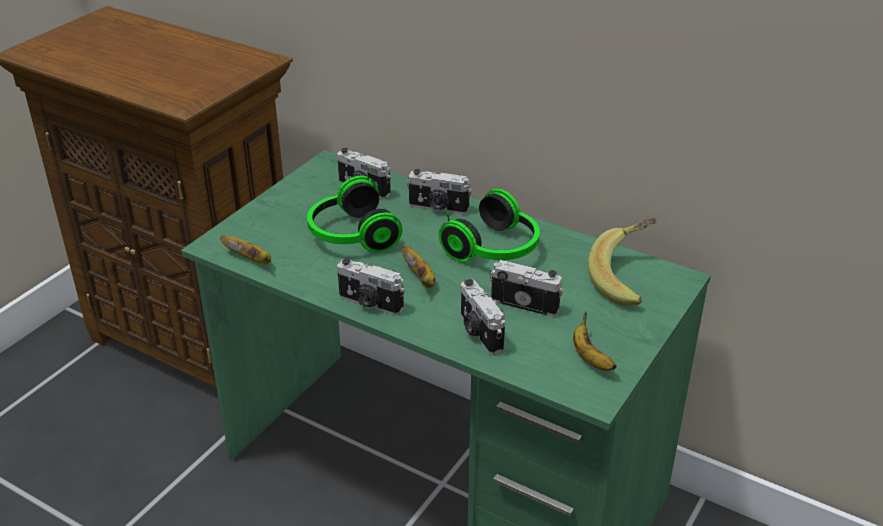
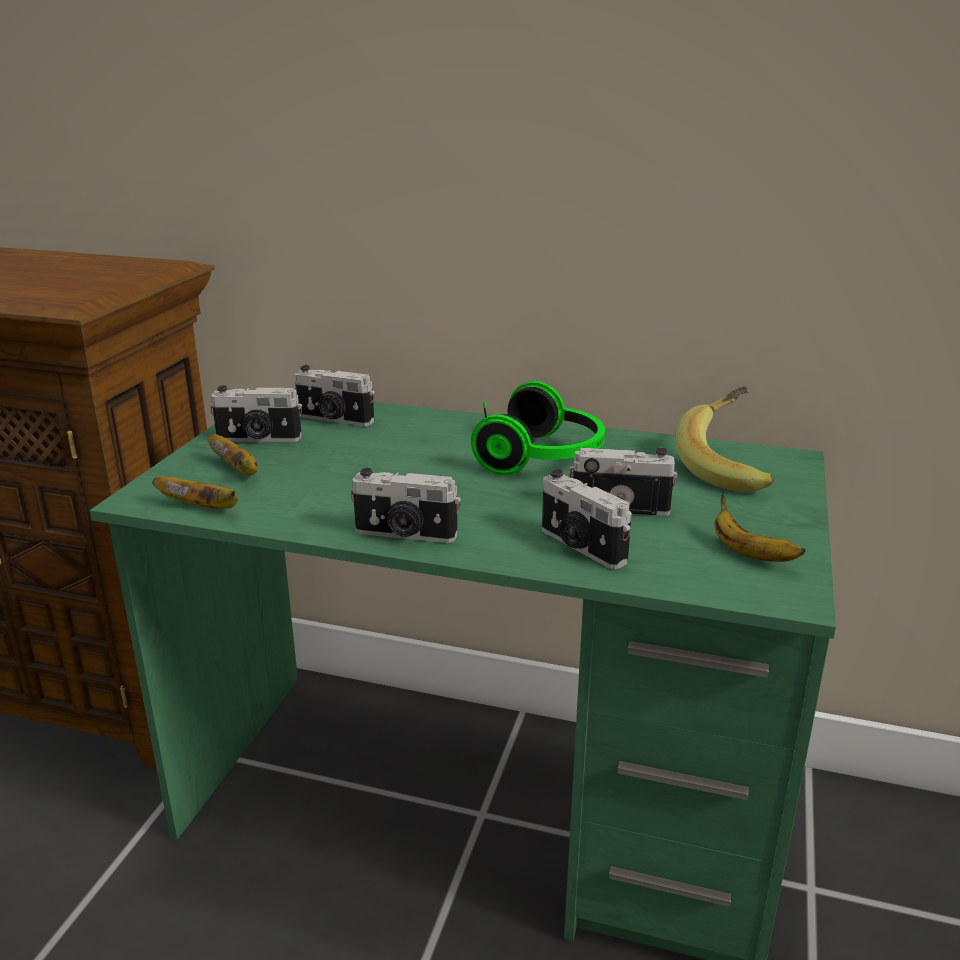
camera: 15 degrees left, 10 degrees down
(350, 235) = (340, 466): headphones -> none
(420, 278) = (462, 498): banana -> banana (237, 470)
(438, 208) = (444, 427): camera -> camera (258, 439)

